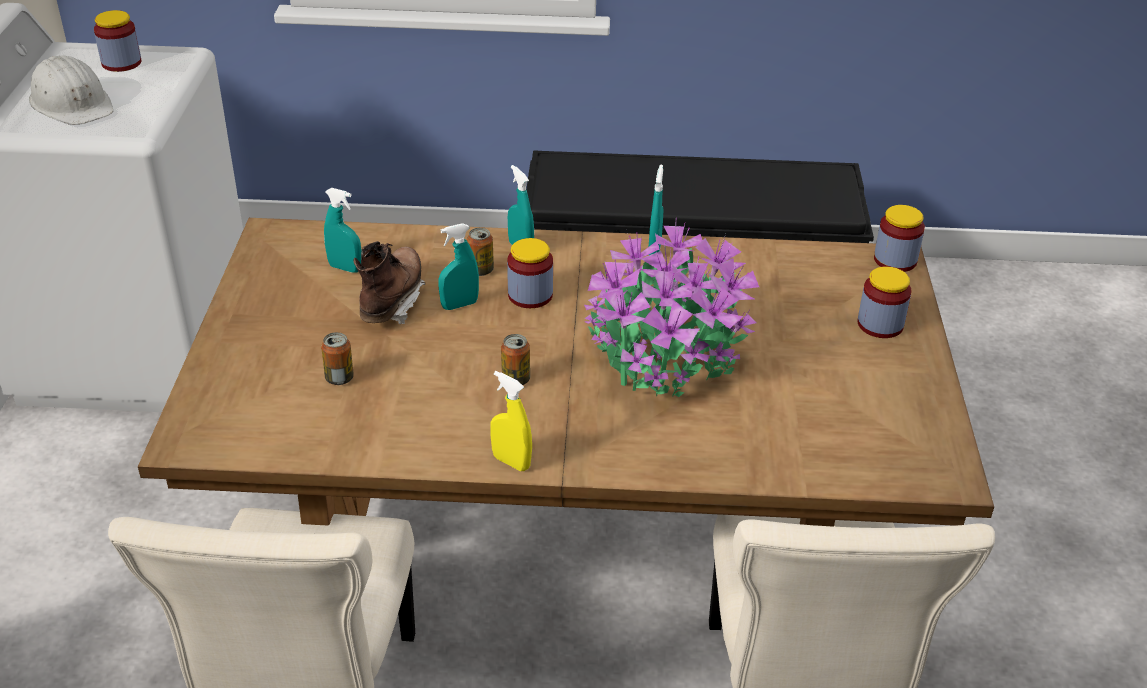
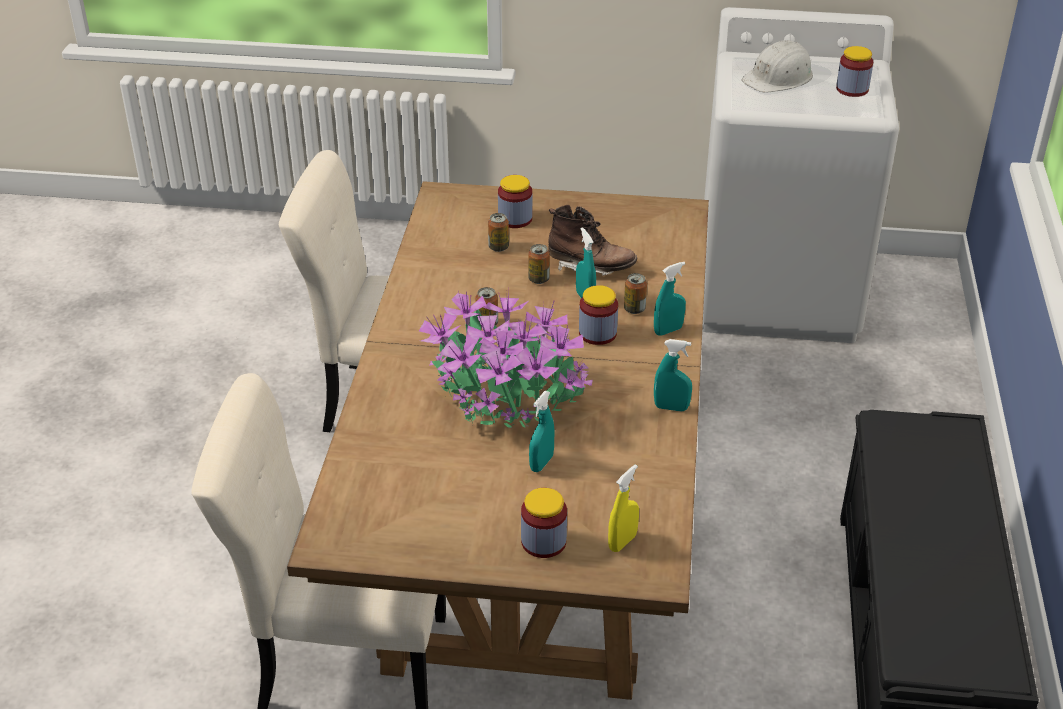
camera: 95 degrees right, 0 degrees up
(345, 268) = (637, 245): turquoise spray bottle -> turquoise spray bottle (541, 463)
(418, 341) = (539, 279): none -> can
(511, 462) = (395, 319): yellow spray bottle -> yellow spray bottle (622, 542)
(895, 260) = (656, 575): jar -> jar (515, 219)

